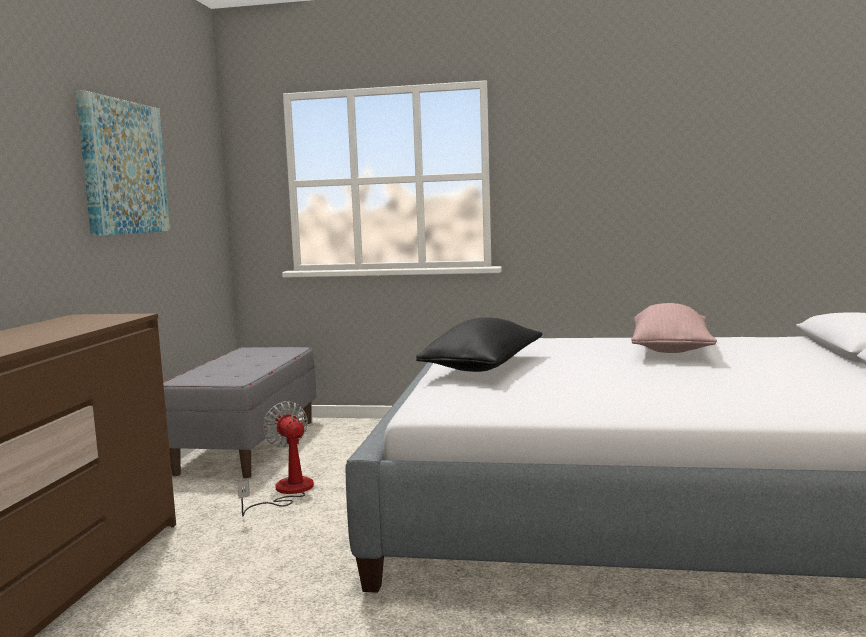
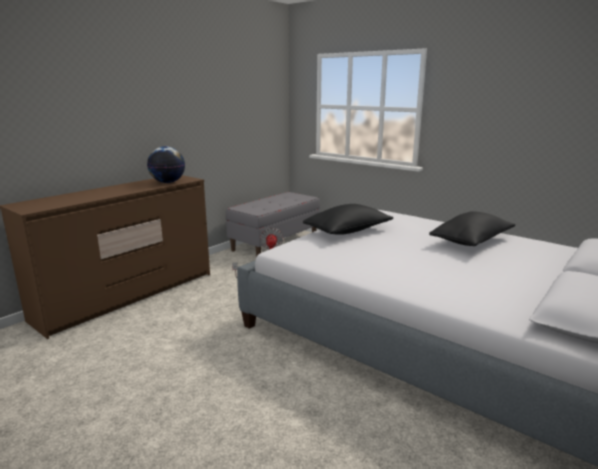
camera: 30 degrees right, 10 degrees up
(86, 324) = (168, 182): none -> globe
(123, 167) = (215, 102): picture -> none
(671, 349) = (471, 241): pink pillow -> black pillow

